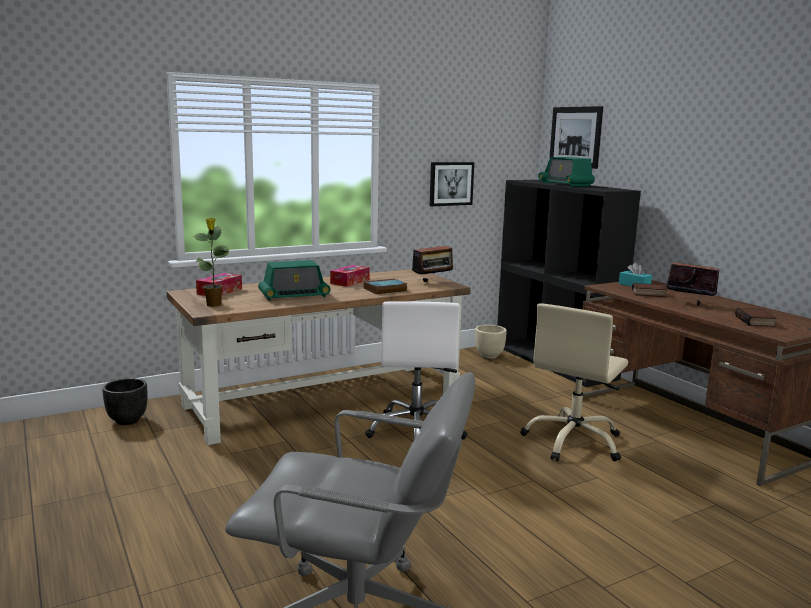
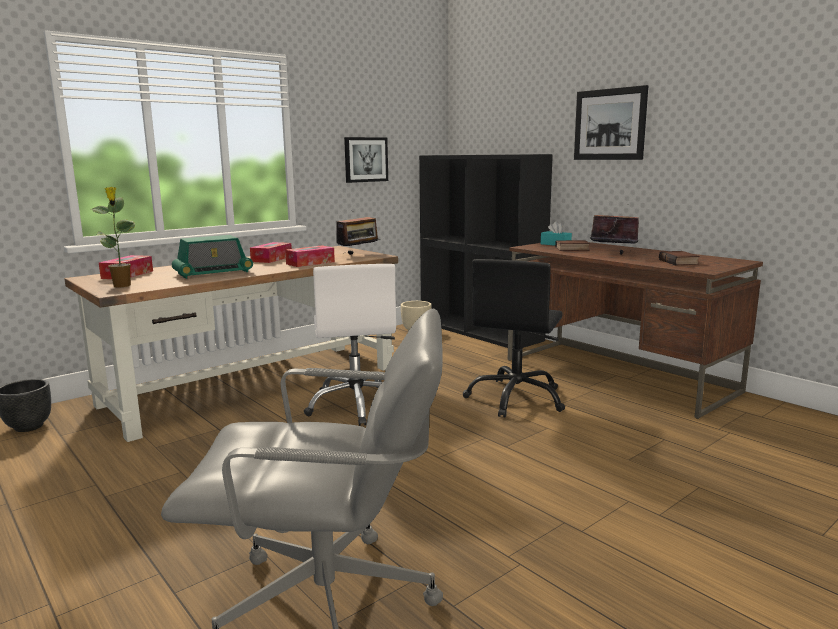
camera: 10 degrees left, 0 degrees up
(384, 290) = (310, 263): book -> tissue box
(565, 184) = (479, 154): radio -> none
(574, 442) = (516, 398): beige office chair -> black office chair
(575, 137) = (483, 109): picture -> picture (609, 124)

